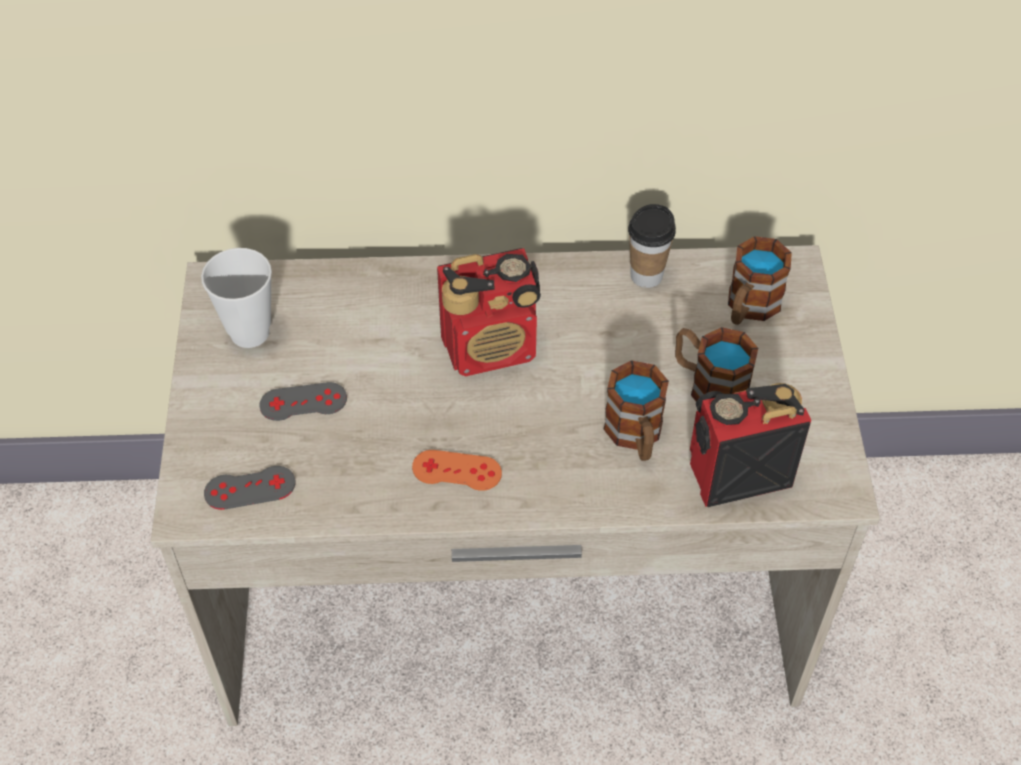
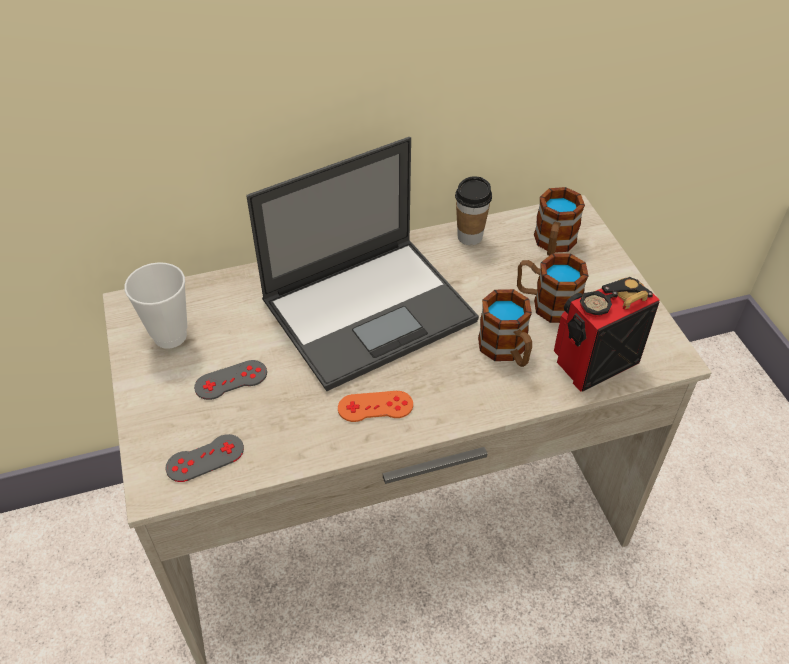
camera: 15 degrees left, 5 degrees down
(491, 348) = (371, 309): radio -> laptop

